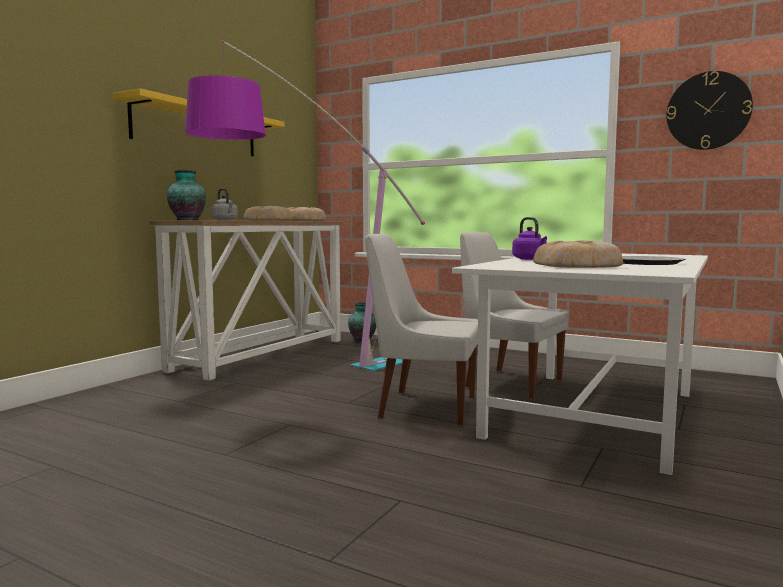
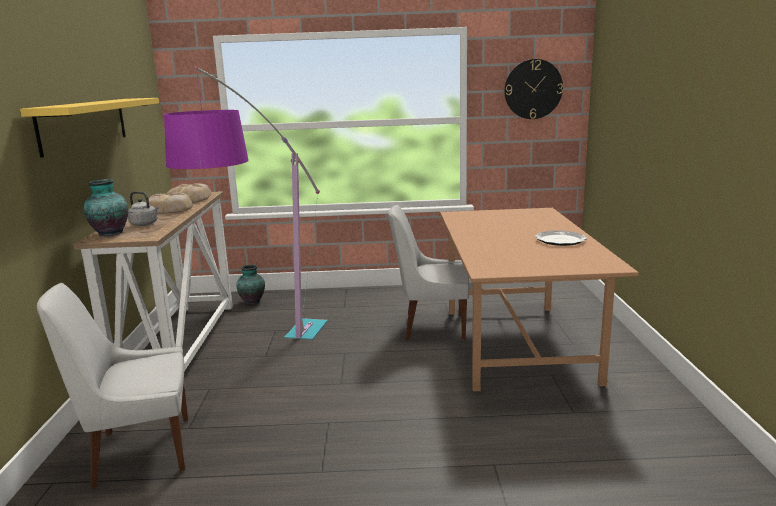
camera: 30 degrees left, 10 degrees up
(423, 407) = (402, 371): white chair -> white chair (138, 452)
(530, 259) = (474, 242): purple kettle -> none
(578, 265) = (537, 256): bread -> none
(593, 413) = (515, 343): white dining table -> brown dining table

